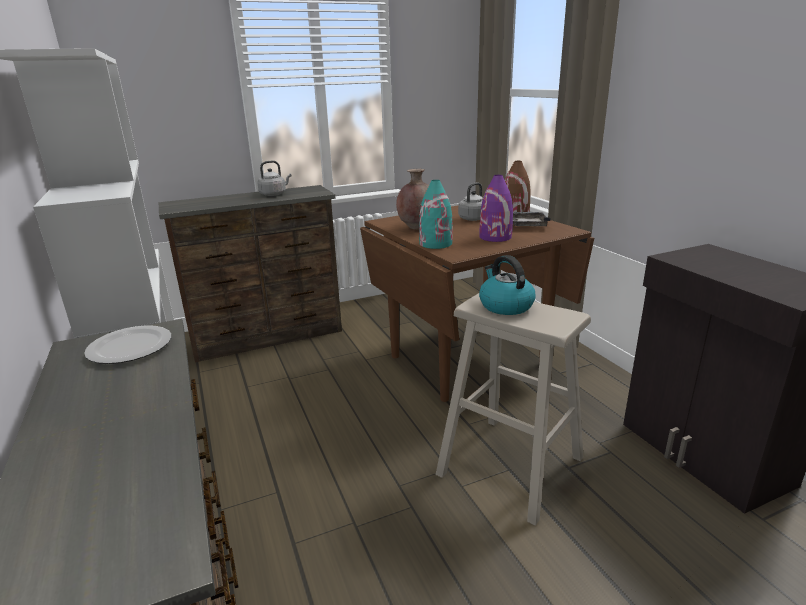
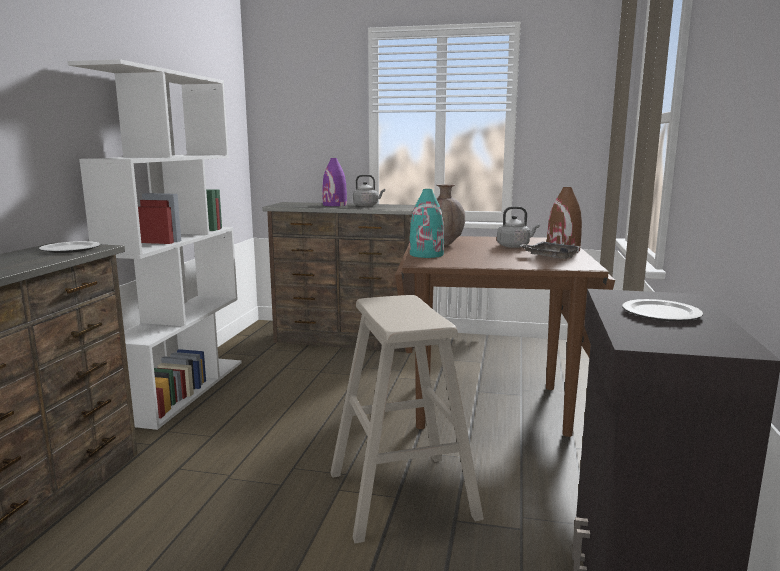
camera: 35 degrees right, 10 degrees down
(495, 237) = (493, 259): purple vase -> purple vase (334, 205)
(505, 305) = (398, 305): kettle -> none
(740, 269) = (662, 314): none -> plate

